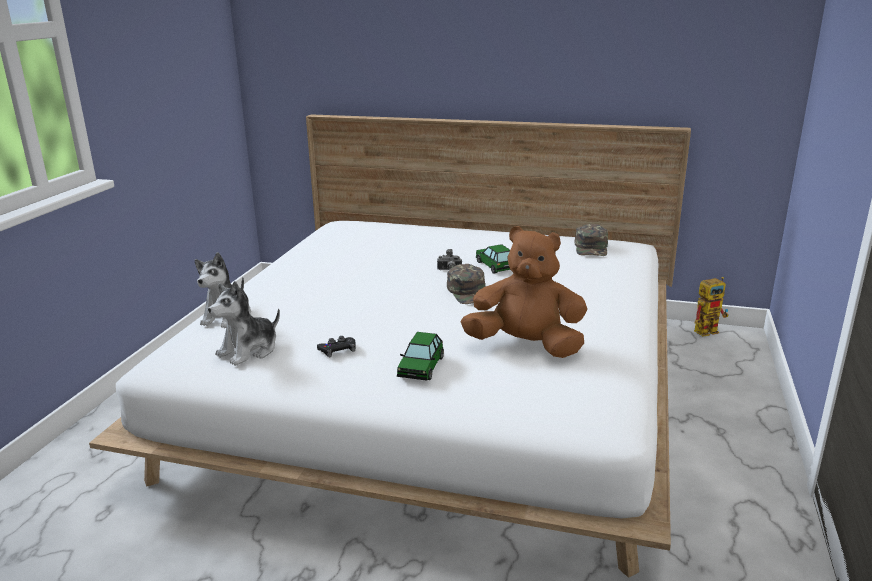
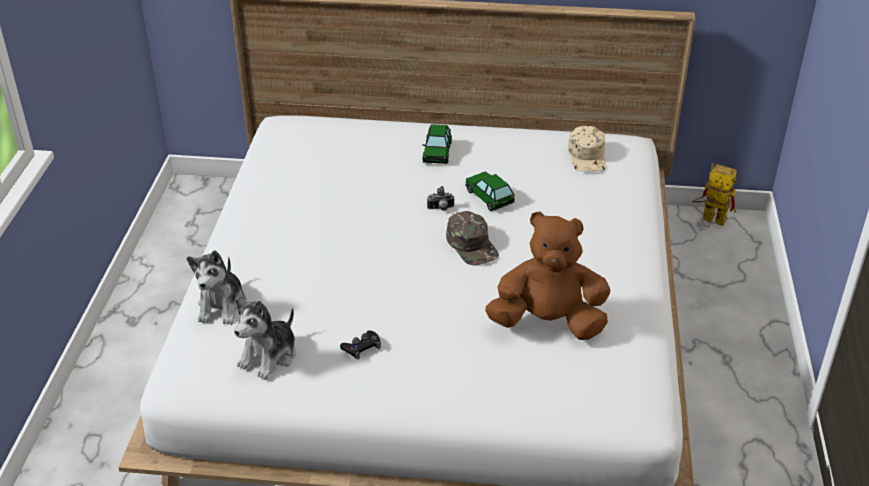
camera: 10 degrees left, 15 degrees up
(421, 367) = (453, 363): toy car -> toy car (437, 152)
(591, 248) = (588, 156): green cap -> beige cap
(708, 330) = (708, 218): toy robot -> toy robot turned 120 degrees counterclockwise

